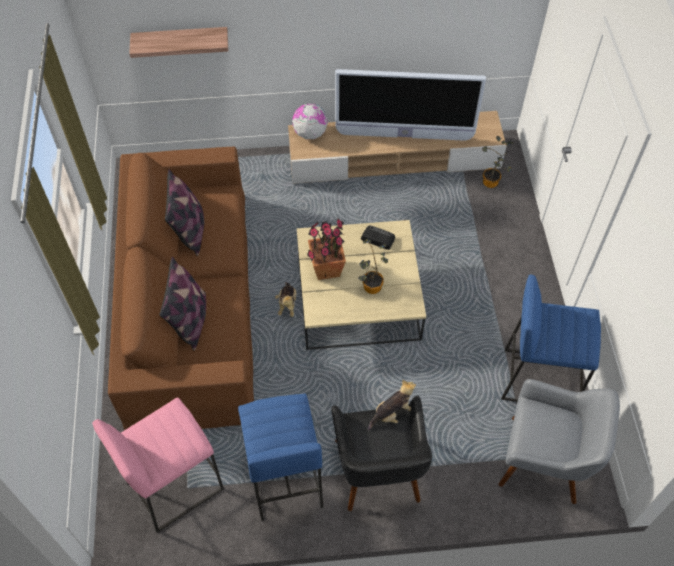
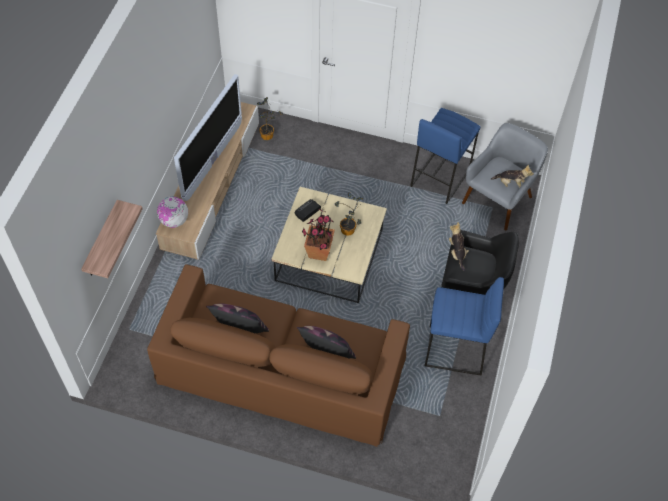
camera: 70 degrees left, 0 degrees up
(174, 485) = (434, 423): pink stool -> none
(287, 304) = (312, 302): plush toy -> plush toy (511, 184)

